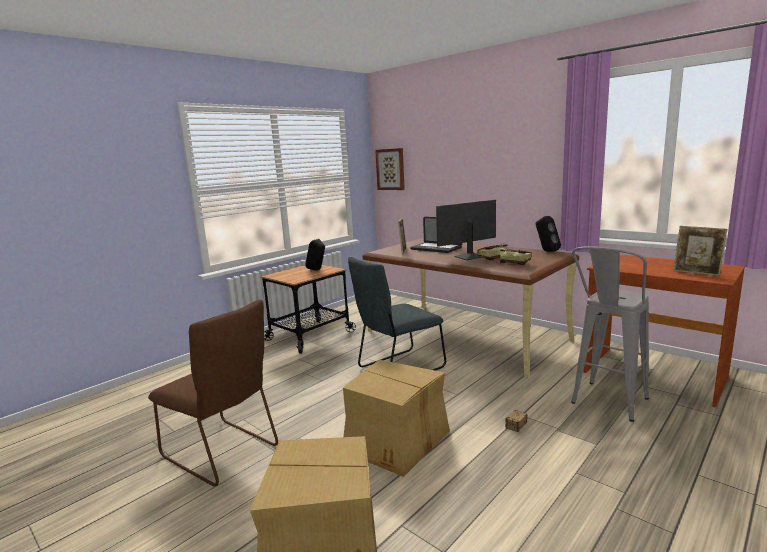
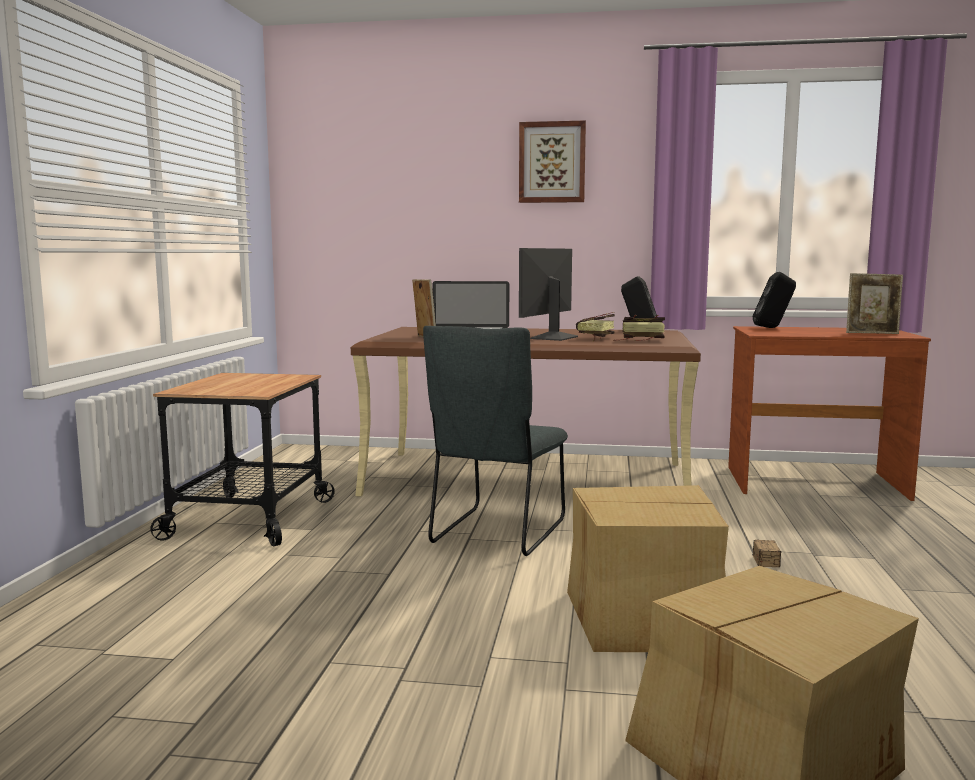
camera: 35 degrees left, 5 degrees down
(223, 453) = (383, 719): brown chair -> none
(317, 270) = (266, 379): black speaker -> black speaker (773, 327)
(390, 169) = (317, 206): picture -> picture (552, 162)
(605, 406) = (820, 521): grey stool -> none

